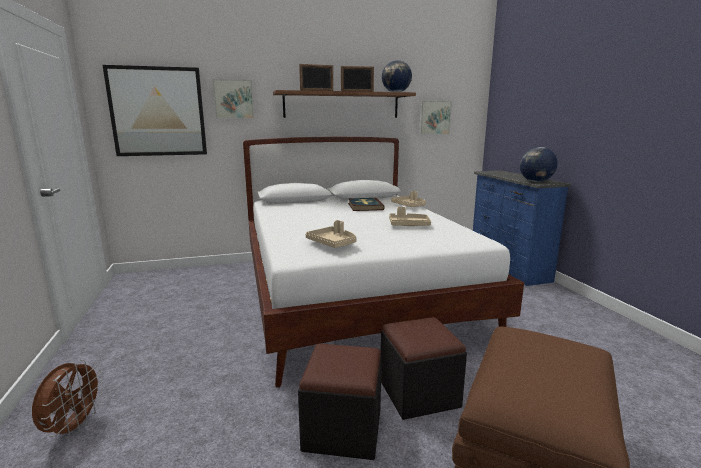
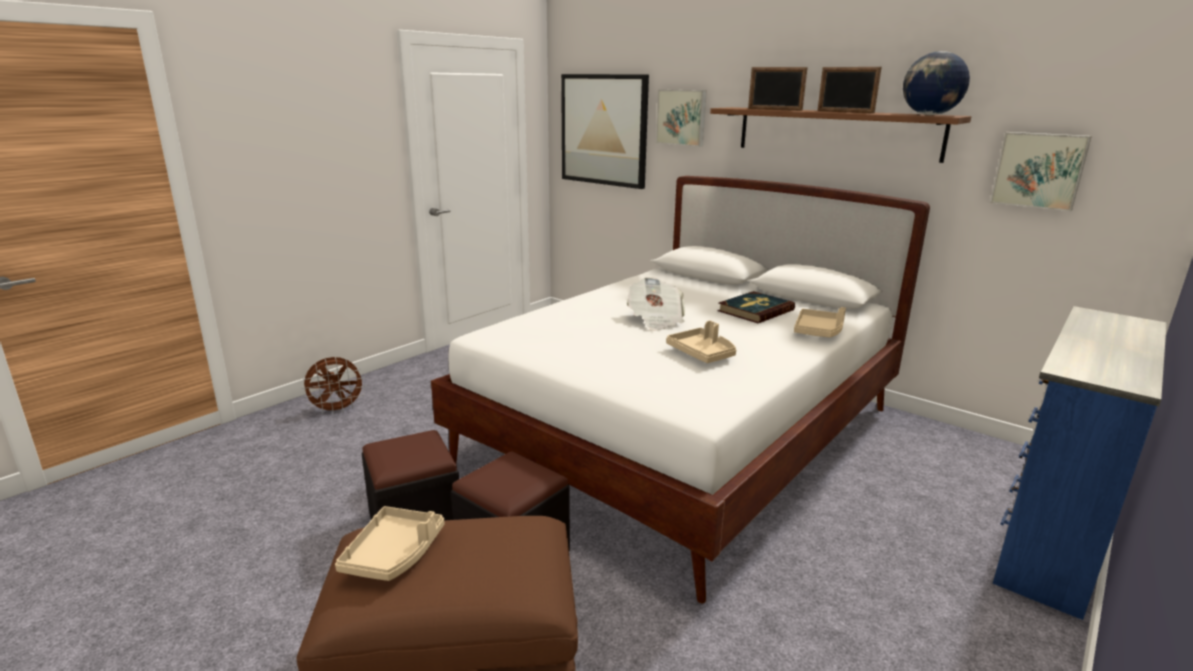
camera: 55 degrees right, 5 degrees up
(333, 243) = (545, 336): beige tray -> beige tray (394, 554)
(346, 221) = (655, 320): none -> newspaper
(536, 181) = (1081, 365): globe -> none

